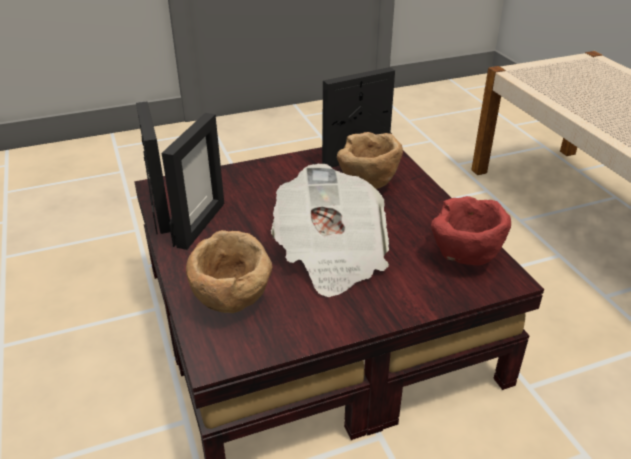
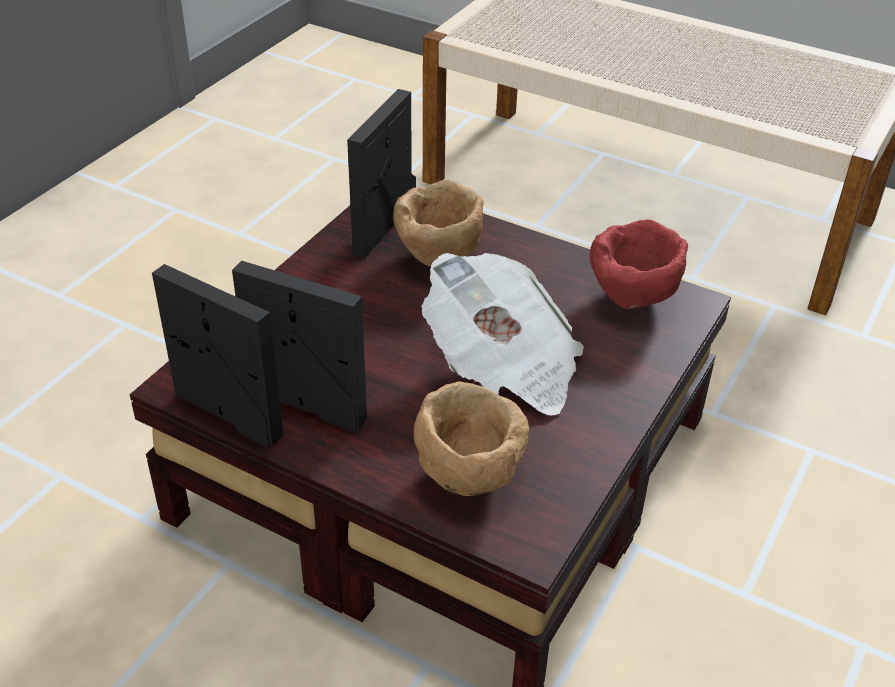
camera: 40 degrees left, 5 degrees up
(200, 224) = (305, 406): picture frame -> picture frame turned 45 degrees counterclockwise

